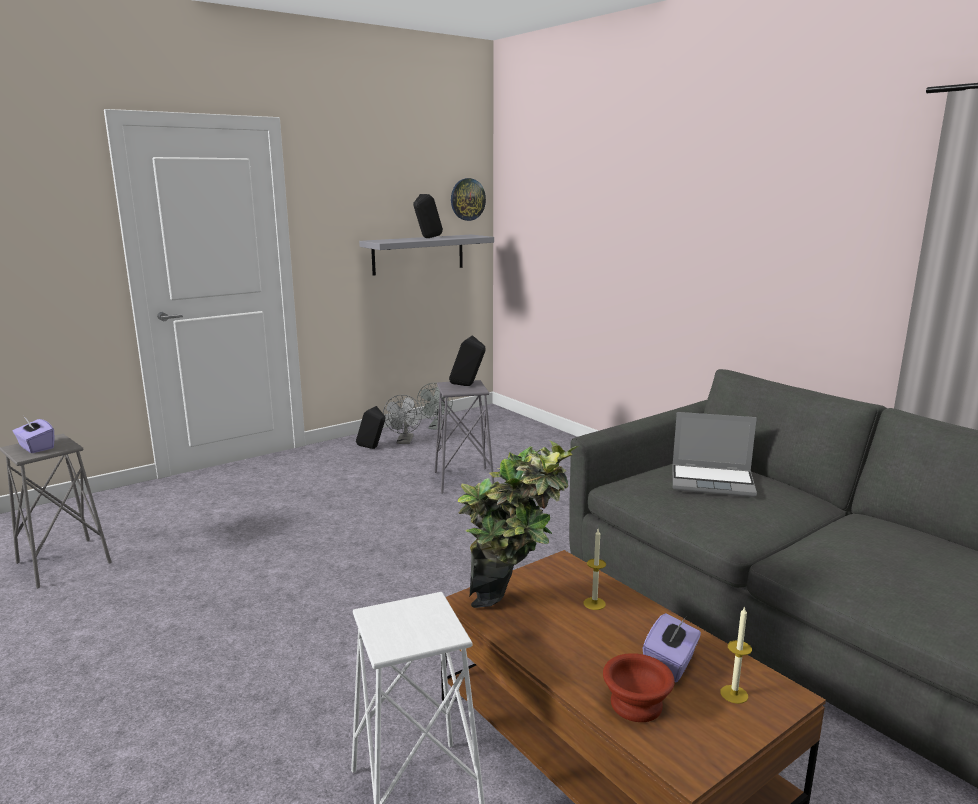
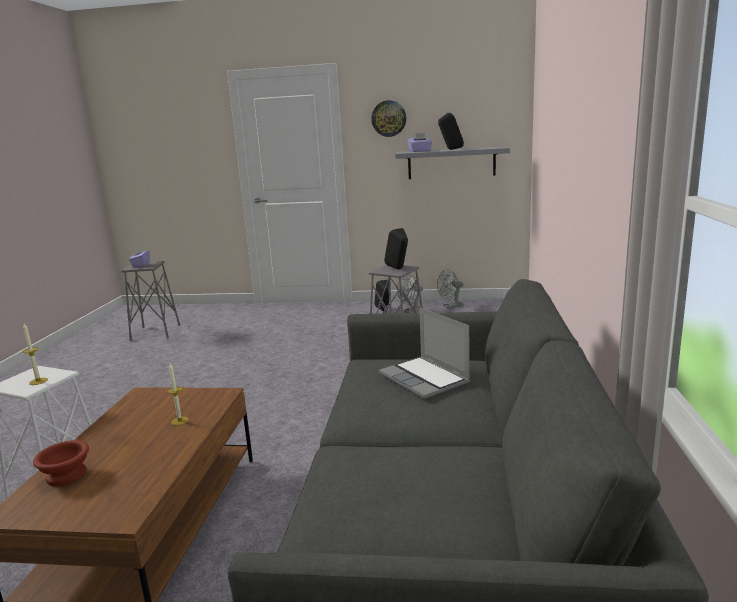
camera: 45 degrees right, 0 degrees up
(467, 199) = (503, 115): wall clock -> wall clock (389, 118)
(515, 610) = (143, 407): potted plant -> none
(670, 664) = (126, 468): purple tissue box -> purple tissue box (420, 151)
(734, 694) = (108, 499): candle -> candle (38, 381)

